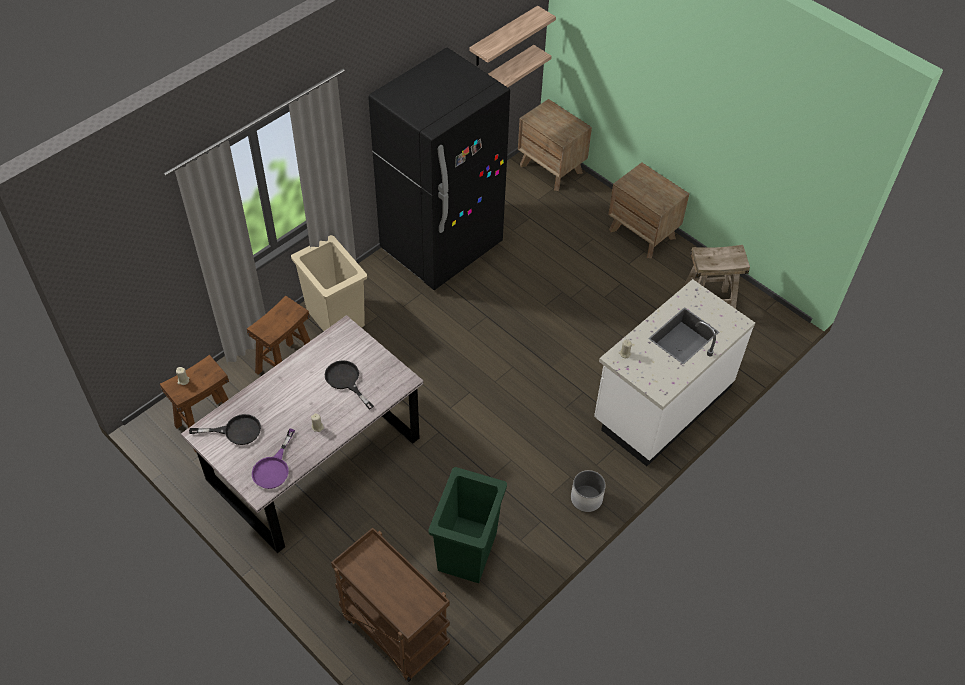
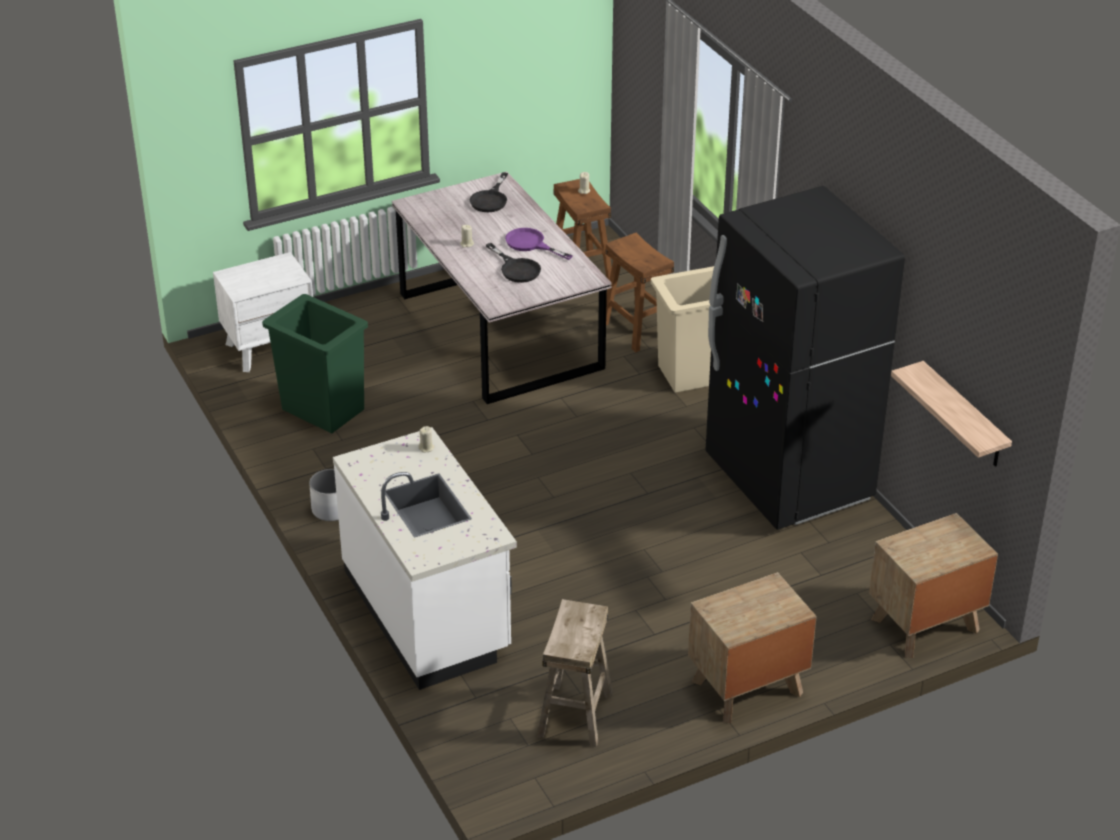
camera: 110 degrees right, 15 degrees down
(274, 468) = (433, 214): purple frying pan -> purple frying pan (531, 244)
(346, 381) = (516, 268): black frying pan -> black frying pan turned 75 degrees clockwise
(393, 630) = (270, 348): brown cart -> white nightstand
(503, 37) = (974, 359): shelf -> none

